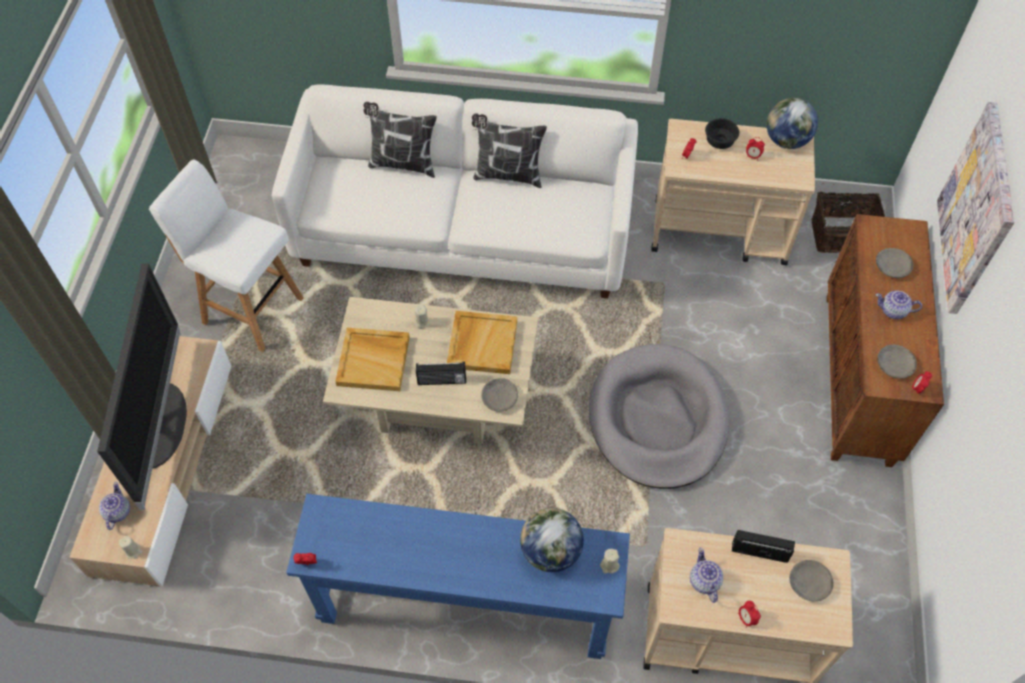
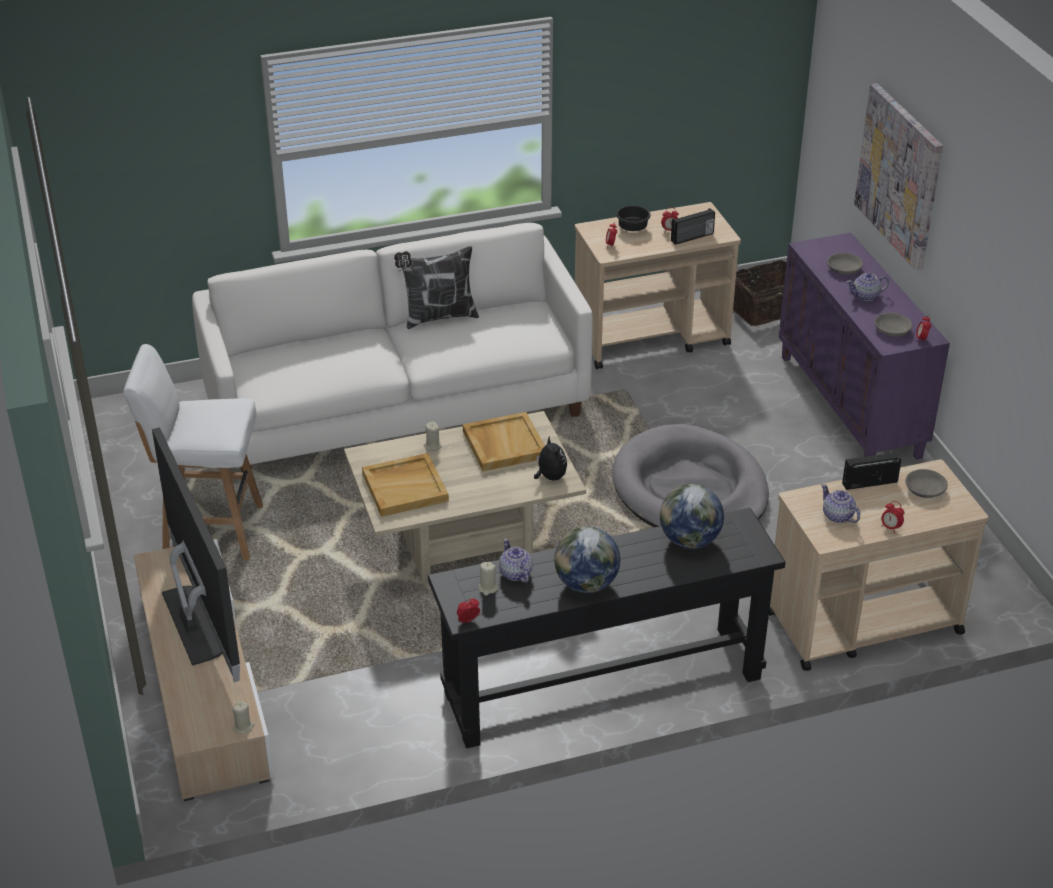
camera: 25 degrees left, 20 degrees down
(117, 512) = (202, 703): teapot -> teapot (515, 574)
(402, 164) = (325, 336): pillow -> none
(442, 381) = (484, 482): radio -> radio (692, 237)
(465, 604) = (602, 685): blue console table -> black console table
(499, 398) = (550, 477): grey bowl -> plush toy
(609, 565) = (748, 533): beige candle -> beige candle (488, 588)
(786, 141) = (691, 213): globe -> globe (586, 584)
(859, 379) = (851, 406): brown cabinet -> purple cabinet

